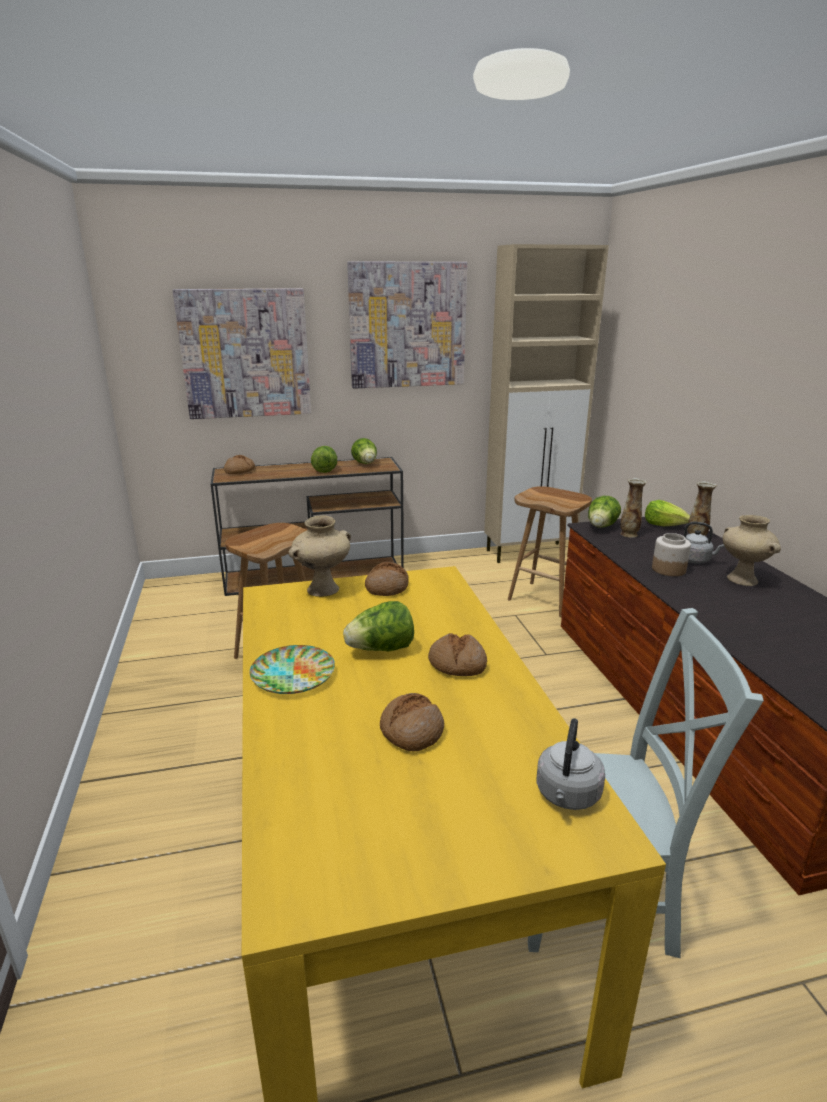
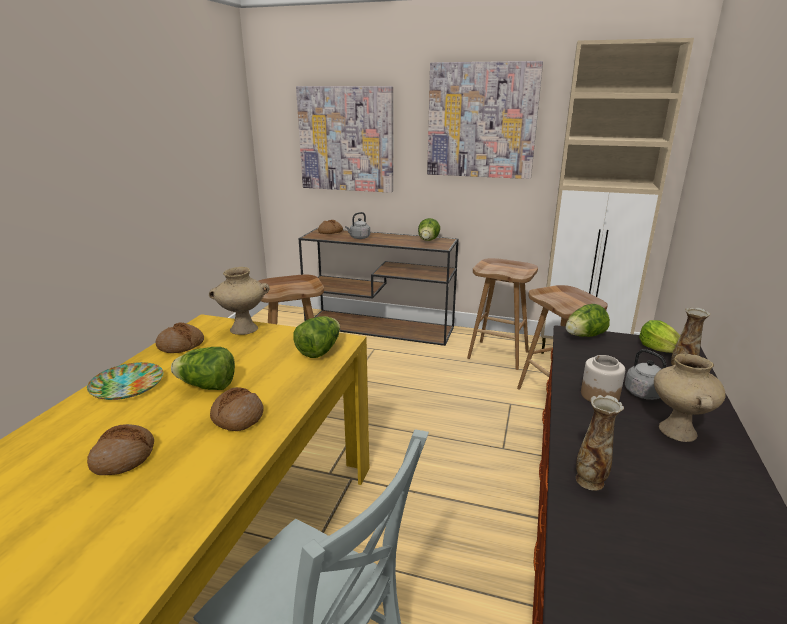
camera: 30 degrees right, 0 degrees up
(325, 469) = (390, 240): lettuce -> lettuce (319, 350)
(387, 587) = (288, 339): bread -> bread (181, 345)
(462, 573) = (499, 355): none -> brown stool
(567, 796) = (129, 567): grey kettle -> grey kettle (359, 238)
(629, 534) = (605, 350): vase -> vase (590, 480)

